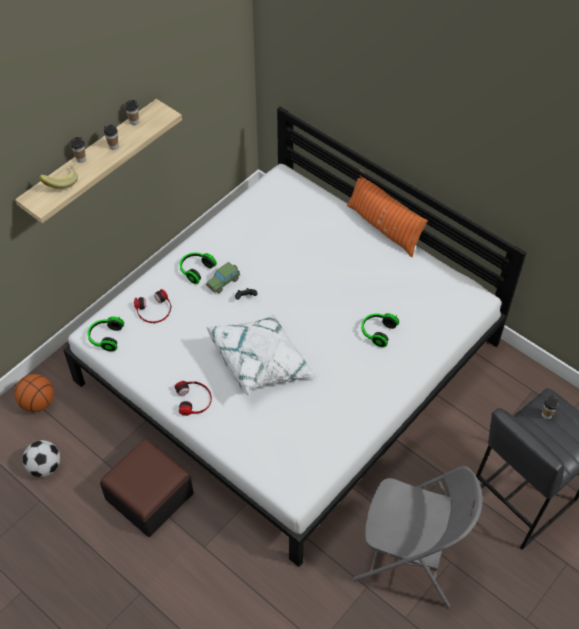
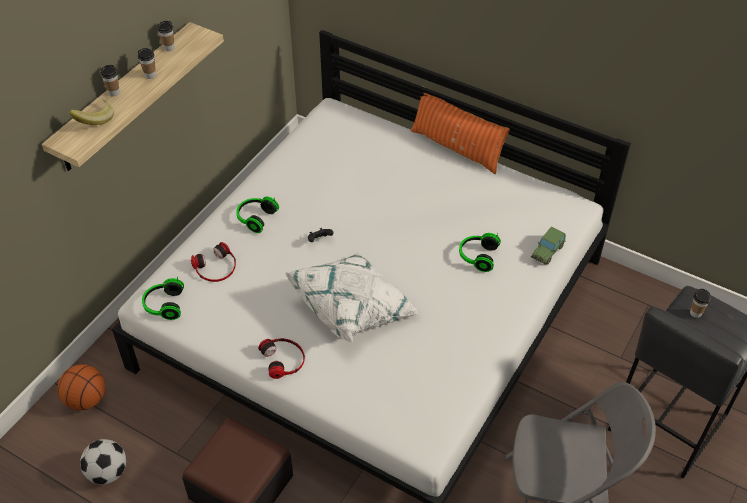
camera: 10 degrees left, 5 degrees down
(223, 282) = (290, 227): toy car -> toy car (547, 251)

